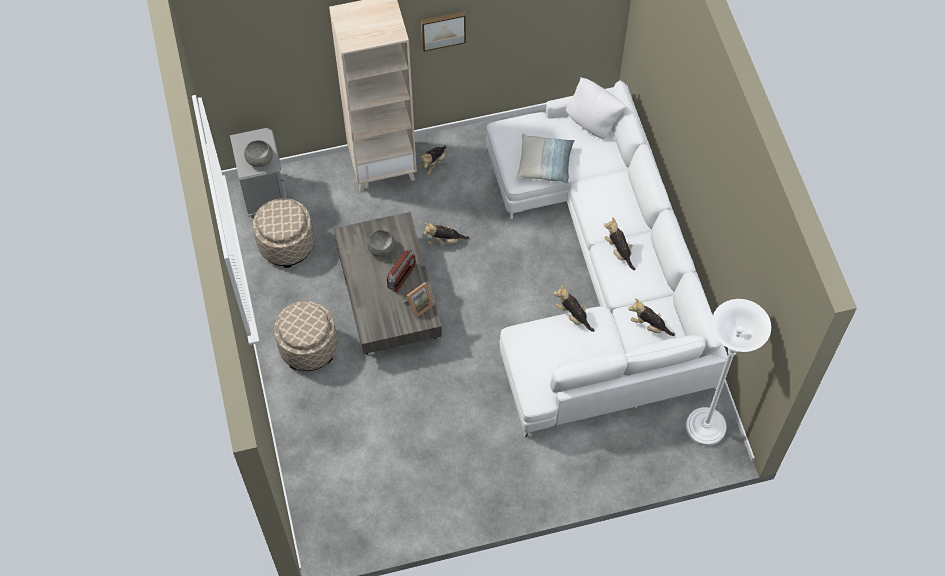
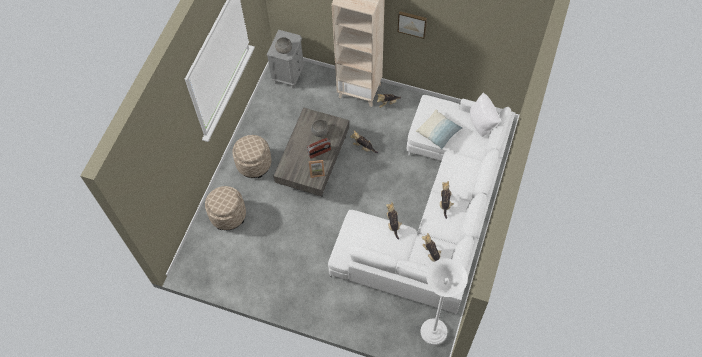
camera: 35 degrees right, 0 degrees up
(286, 244) = (281, 105): beige ottoman -> beige ottoman (228, 215)

